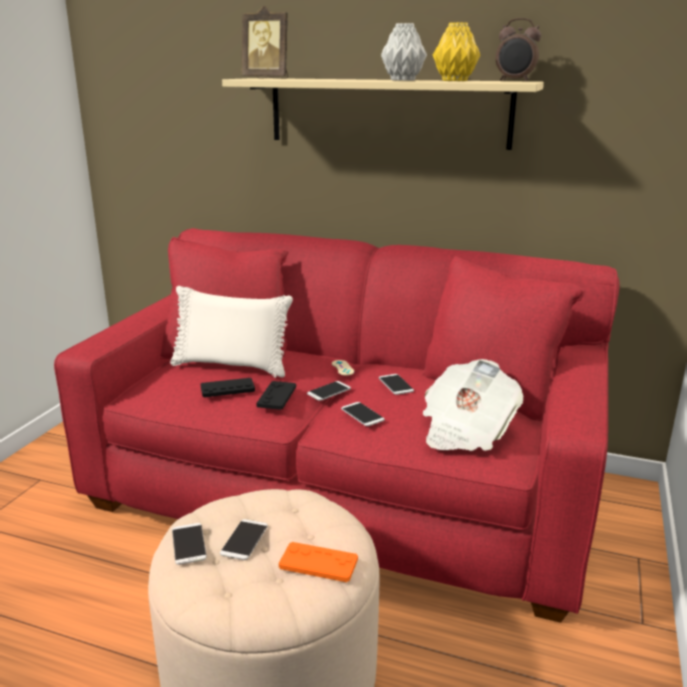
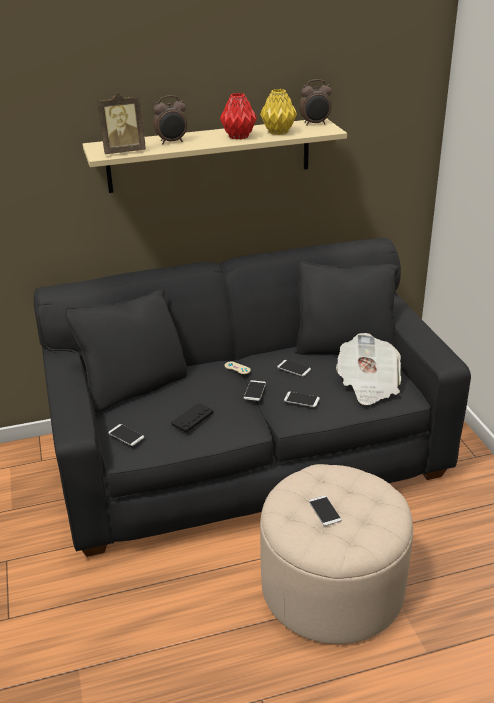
camera: 35 degrees left, 10 degrees up
(189, 544) = (298, 529): phone -> phone (126, 435)
(231, 366) = (166, 399): white pillow -> none
(277, 396) = (232, 409): black game controller -> none
(318, 563) = (377, 502): orange game controller -> none
(327, 79) = (172, 142): none -> alarm clock
(342, 494) = (249, 459): red sofa -> black sofa
(401, 80) = (238, 137): grey vase -> red vase

